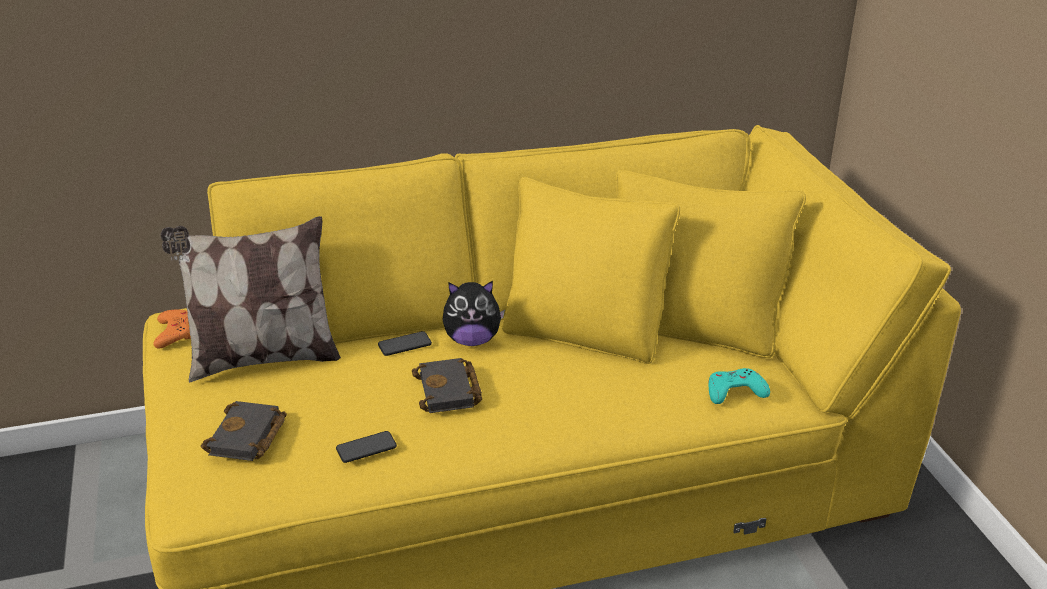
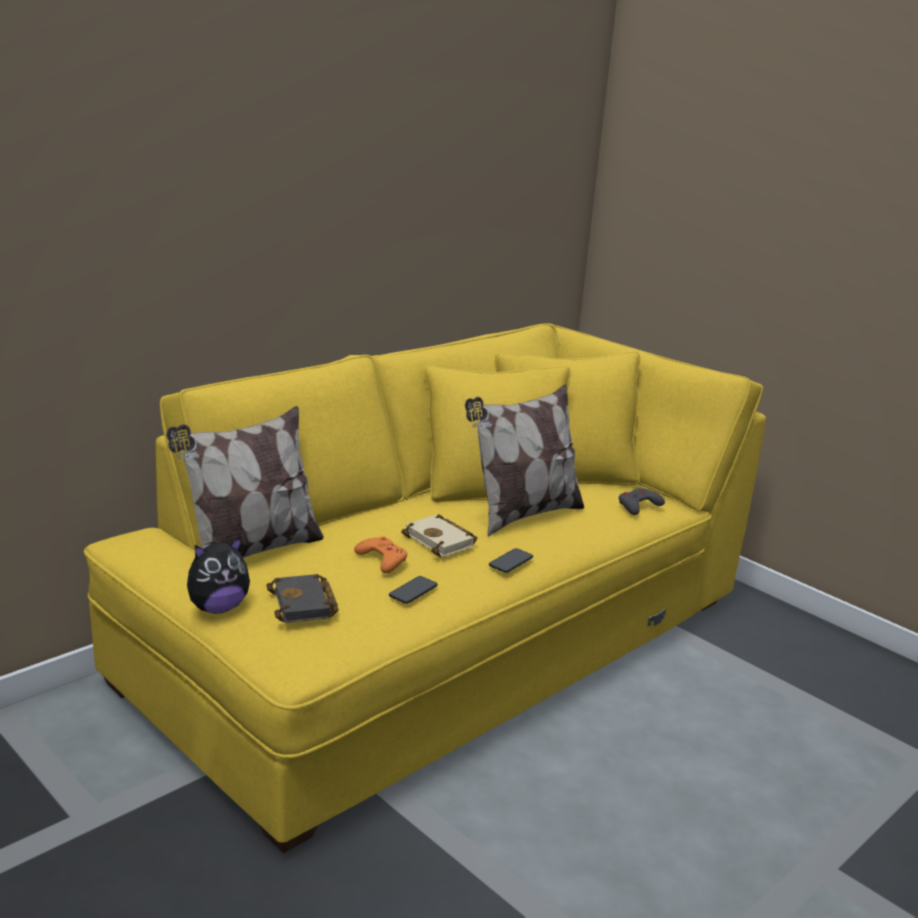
camera: 30 degrees left, 10 degrees down
(174, 332) = (135, 551): orange game controller -> orange game controller (382, 559)
(404, 344) = (370, 518): phone -> phone (511, 561)
(450, 391) = (442, 541): black book -> beige book
(472, 340) = (418, 508): plush toy -> plush toy (217, 608)
(576, 374) = (522, 514): none -> pillow
(735, 391) = (638, 505): turquoise game controller -> grey game controller

